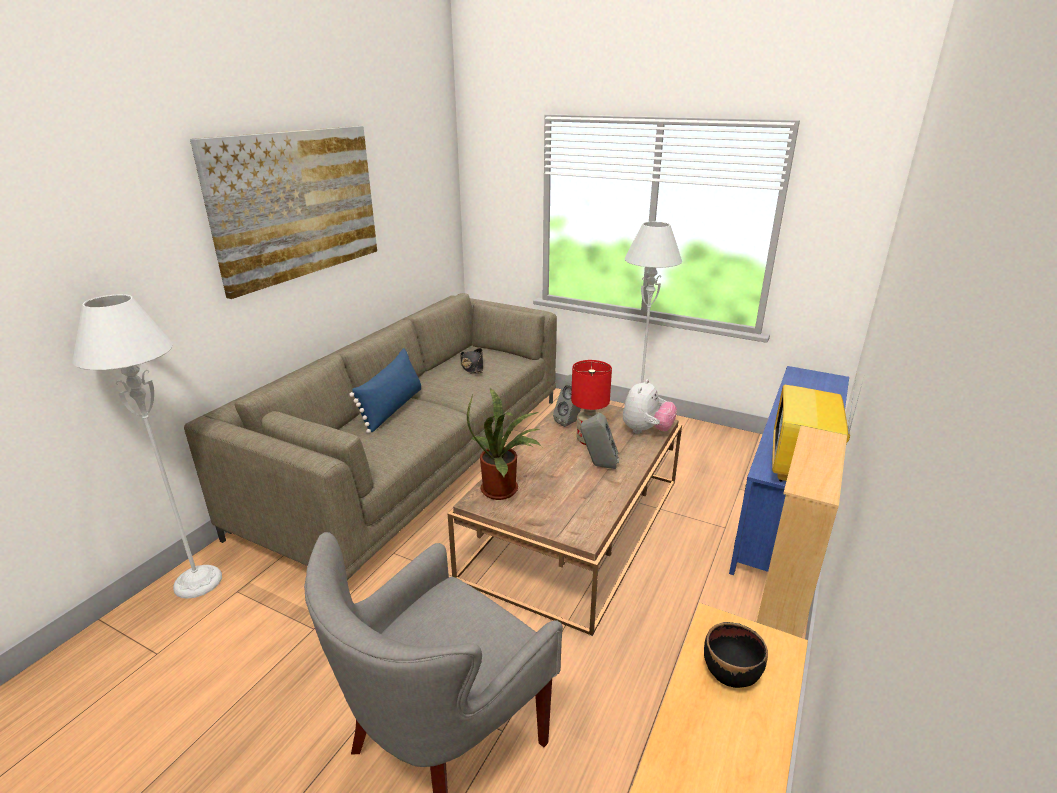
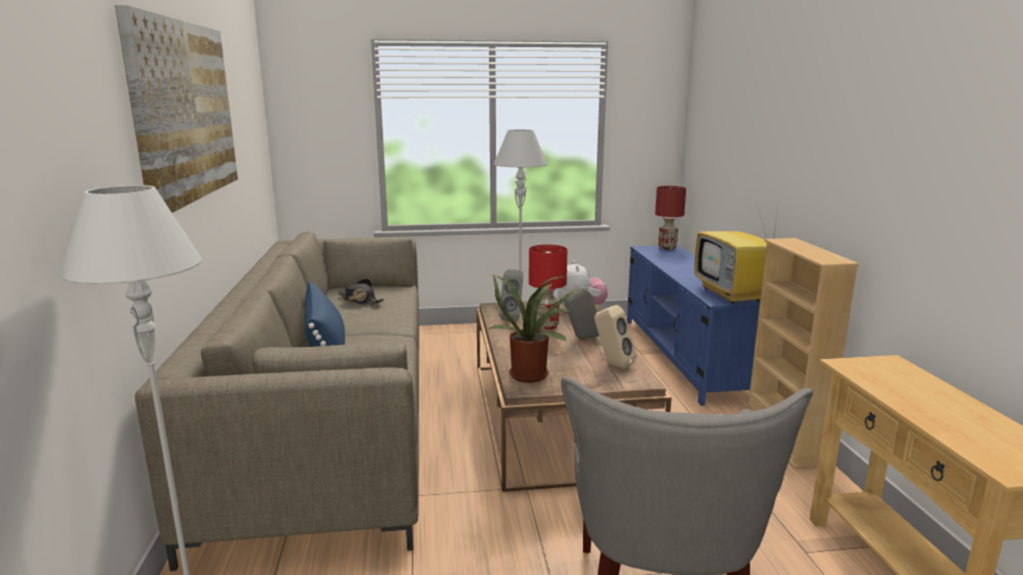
camera: 35 degrees left, 10 degrees down
(584, 507) = (612, 365): none -> beige speaker
(730, 673) = (894, 381): black bowl -> none
(827, 378) = (667, 247): none -> red table lamp

